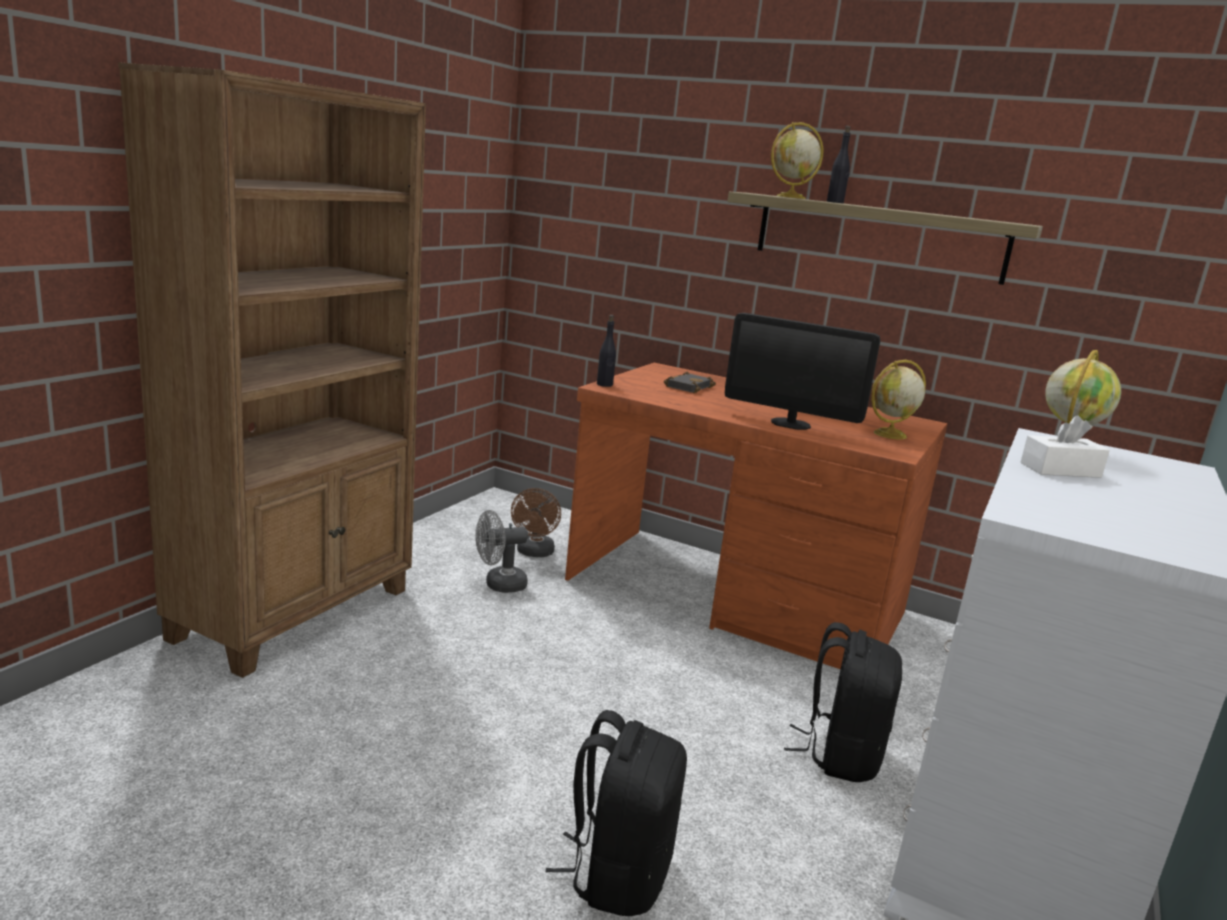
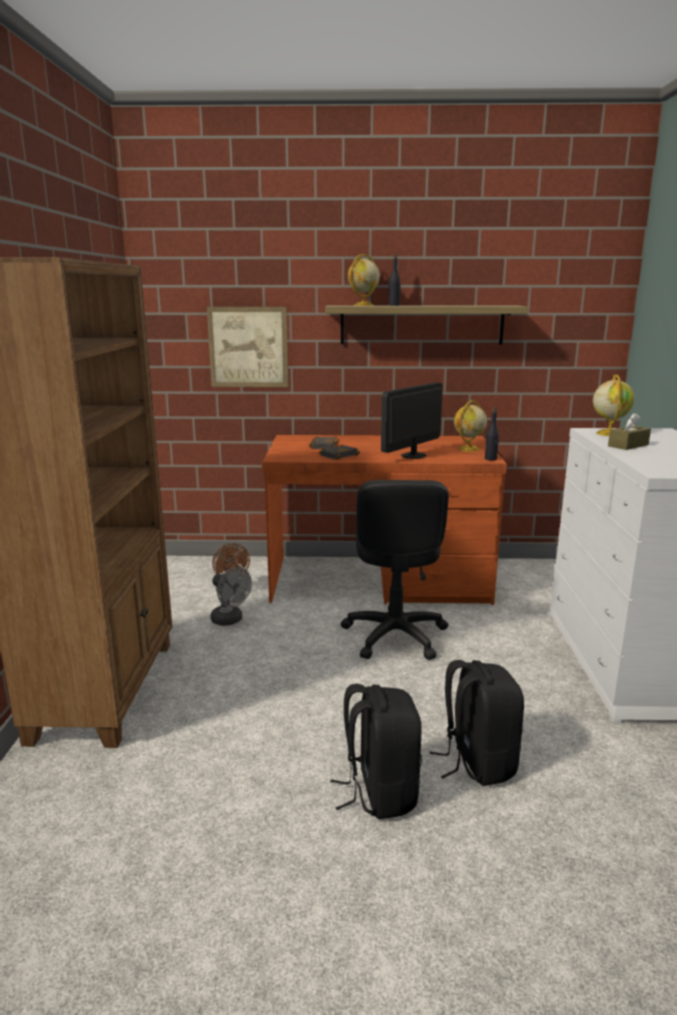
camera: 25 degrees left, 0 degrees up
(499, 585) = (230, 620): grey fan -> grey fan turned 90 degrees counterclockwise
(604, 385) = (275, 456): black bottle -> black bottle (490, 459)
(638, 238) = (248, 347): none -> picture
(680, 672) = (394, 635): none -> black office chair
(688, 401) = (339, 455): none -> black book
(790, 424) = (413, 455): monitor -> monitor turned 135 degrees clockwise
(839, 755) = (518, 650): black backpack -> black backpack (379, 792)
(1060, 470) = (628, 445): white tissue box -> brown tissue box

